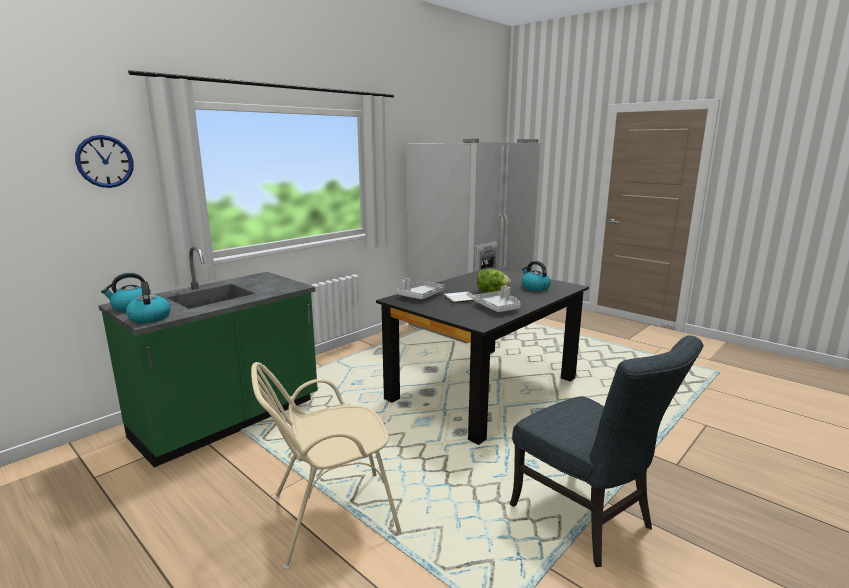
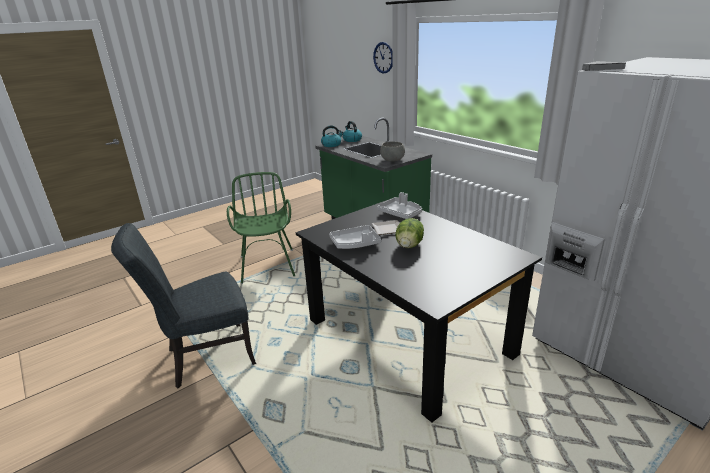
camera: 100 degrees right, 10 degrees up
(281, 284) = (392, 160): none -> grey bowl
(329, 517) = (267, 264): beige chair -> green chair
(534, 287) = (428, 274): kettle -> none

